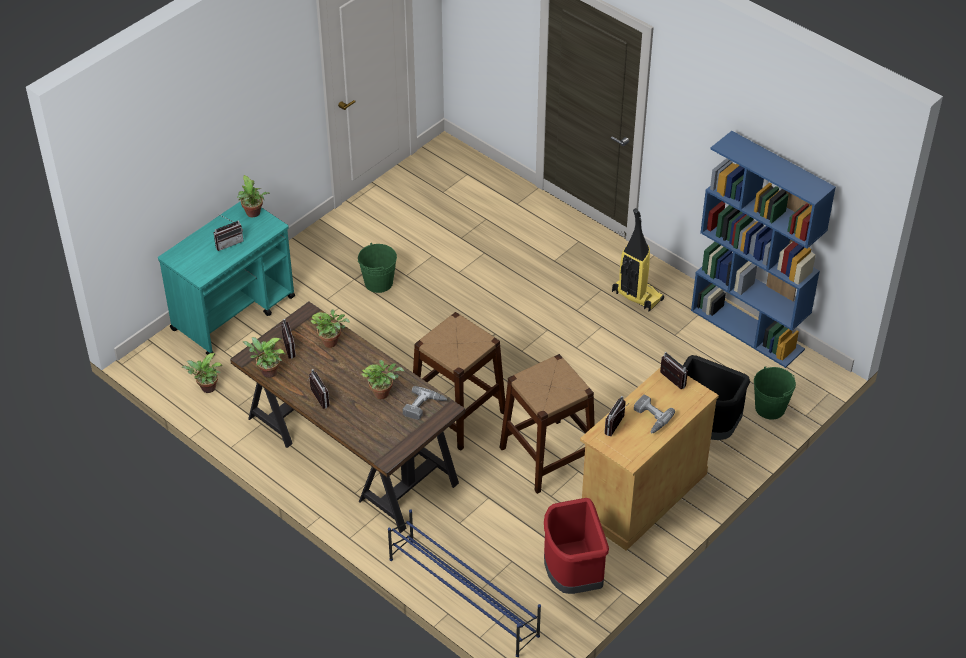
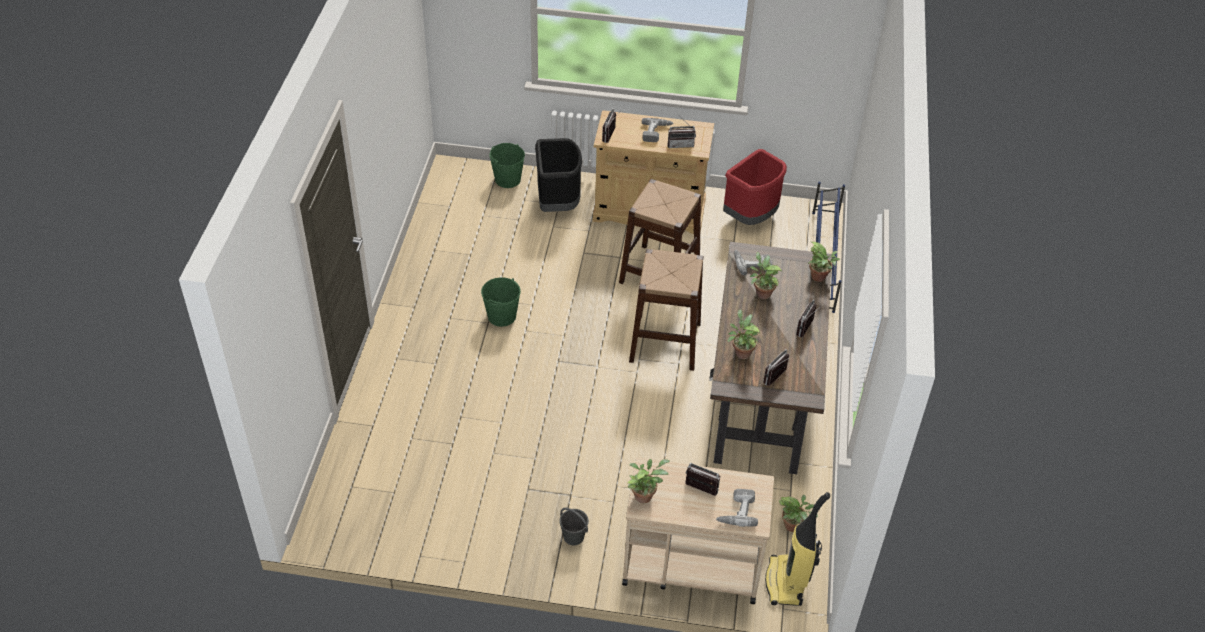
camera: 125 degrees left, 0 degrees up
(193, 252) = (736, 511): none -> power drill
(234, 313) = (690, 565): turquoise cart -> beige cart
(267, 372) = (813, 375): potted plant -> potted plant (820, 278)
(317, 264) = (574, 537): none -> grey bucket
(378, 282) = (560, 474): green bucket -> green bucket (502, 316)
(636, 296) = (441, 293): vacuum cleaner -> vacuum cleaner (786, 583)
(748, 330) = (431, 217): blue bookcase -> none

